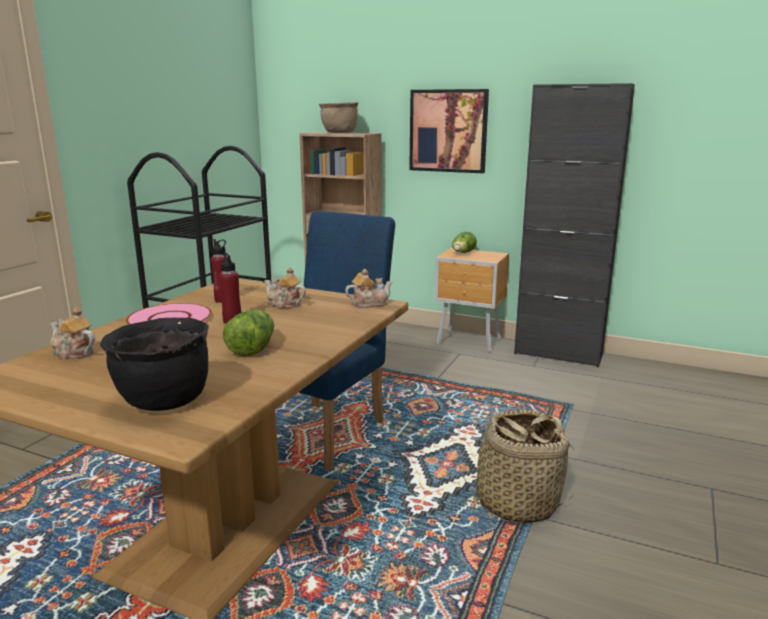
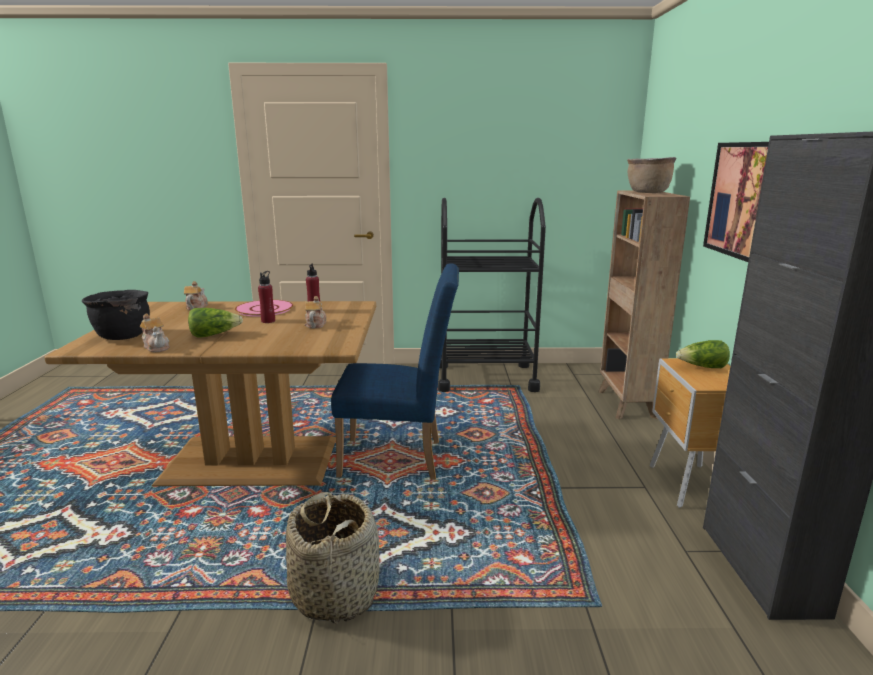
camera: 65 degrees right, 0 degrees up
(369, 304) = (335, 344): teapot -> teapot (157, 347)

